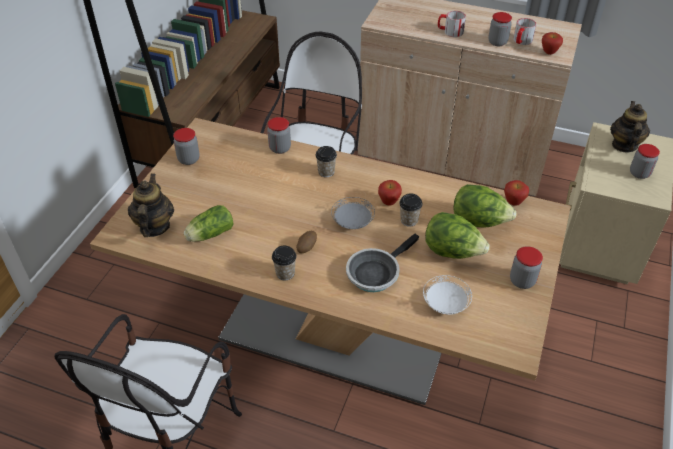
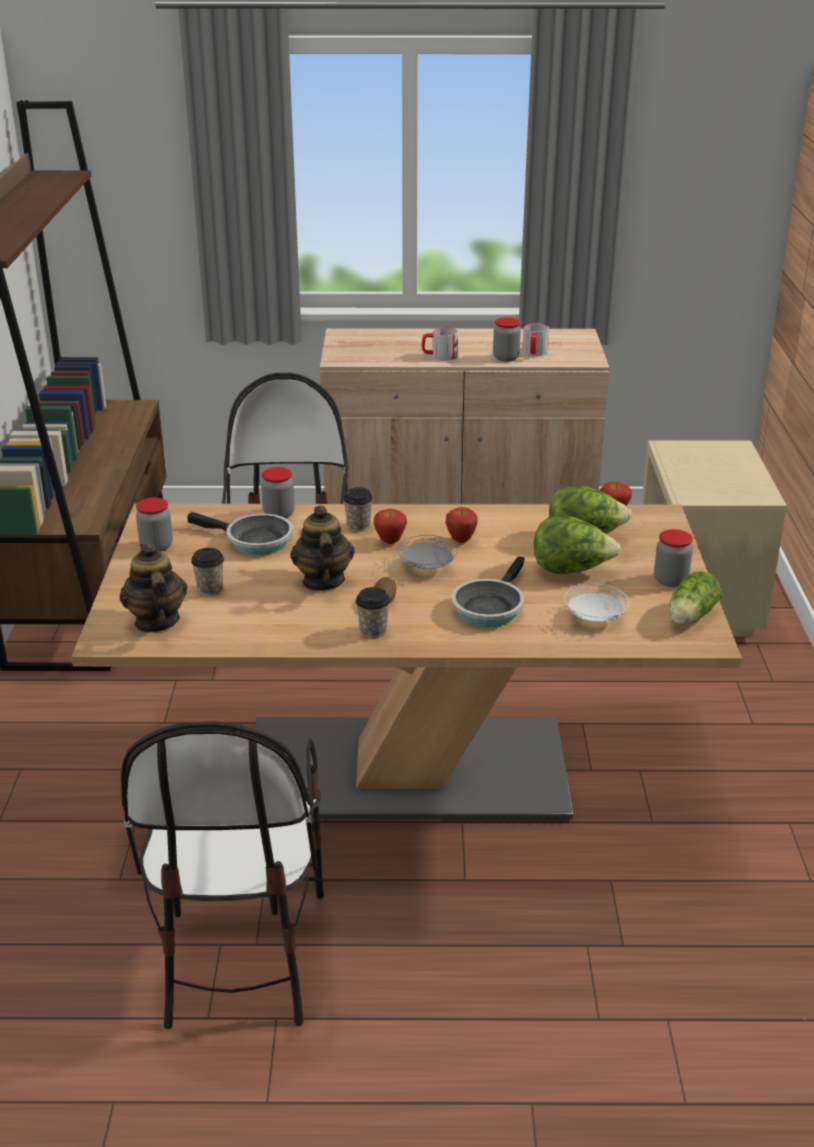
camera: 20 degrees left, 15 degrees down
(209, 234) = (241, 614): lettuce -> lettuce (689, 617)
(251, 169) = (254, 541): none -> frying pan
(409, 220) = (498, 552): cup -> cup (210, 589)
(549, 53) = (575, 359): apple -> apple (390, 542)
(624, 145) = (697, 456): teapot -> teapot (322, 581)
(639, 173) = (730, 478): jar -> none

